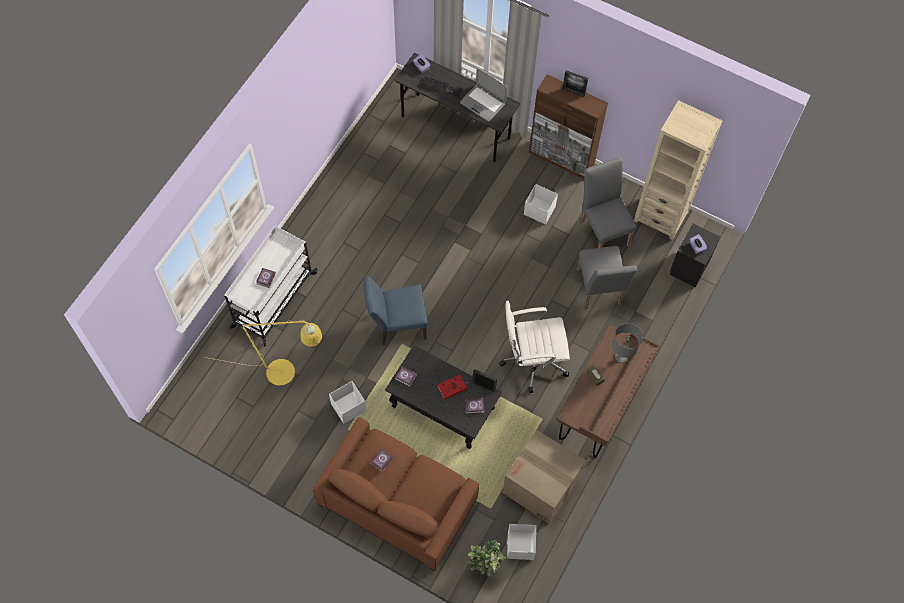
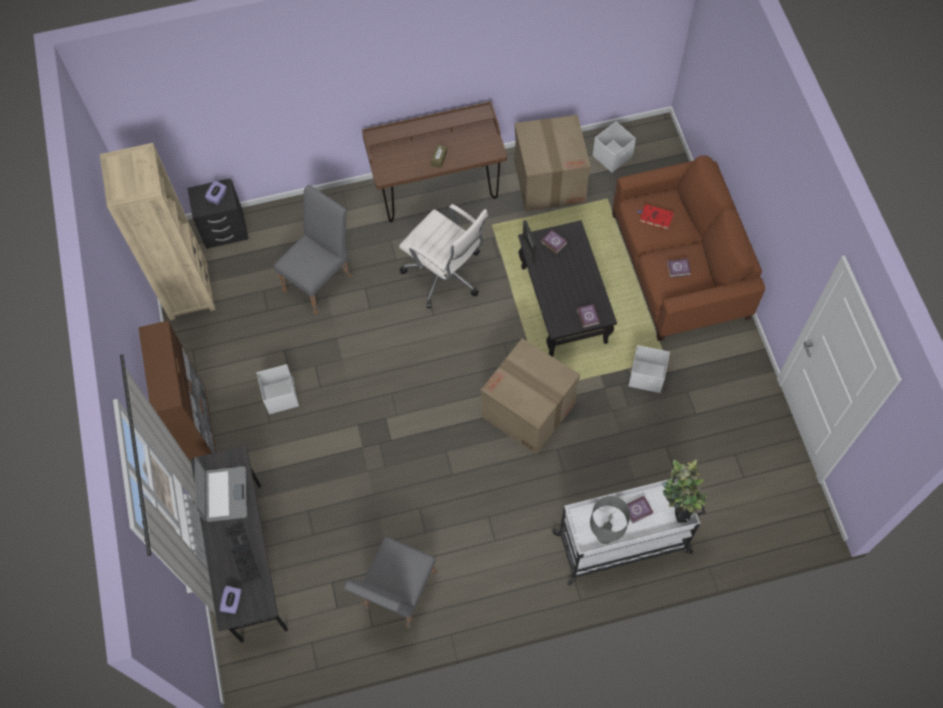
camera: 130 degrees left, 0 degrees up
(288, 373) = (674, 456): yellow floor lamp -> none
(396, 325) = (529, 410): blue chair -> cardboard box
(452, 387) = (555, 273): red book -> red book (655, 218)
(484, 567) = (656, 165): potted plant -> potted plant (677, 505)
(573, 92) = (153, 368): picture frame -> none
(603, 230) = (250, 326): grey chair -> grey chair (397, 595)
(621, 357) = (399, 155): grey table lamp -> grey table lamp (605, 535)

